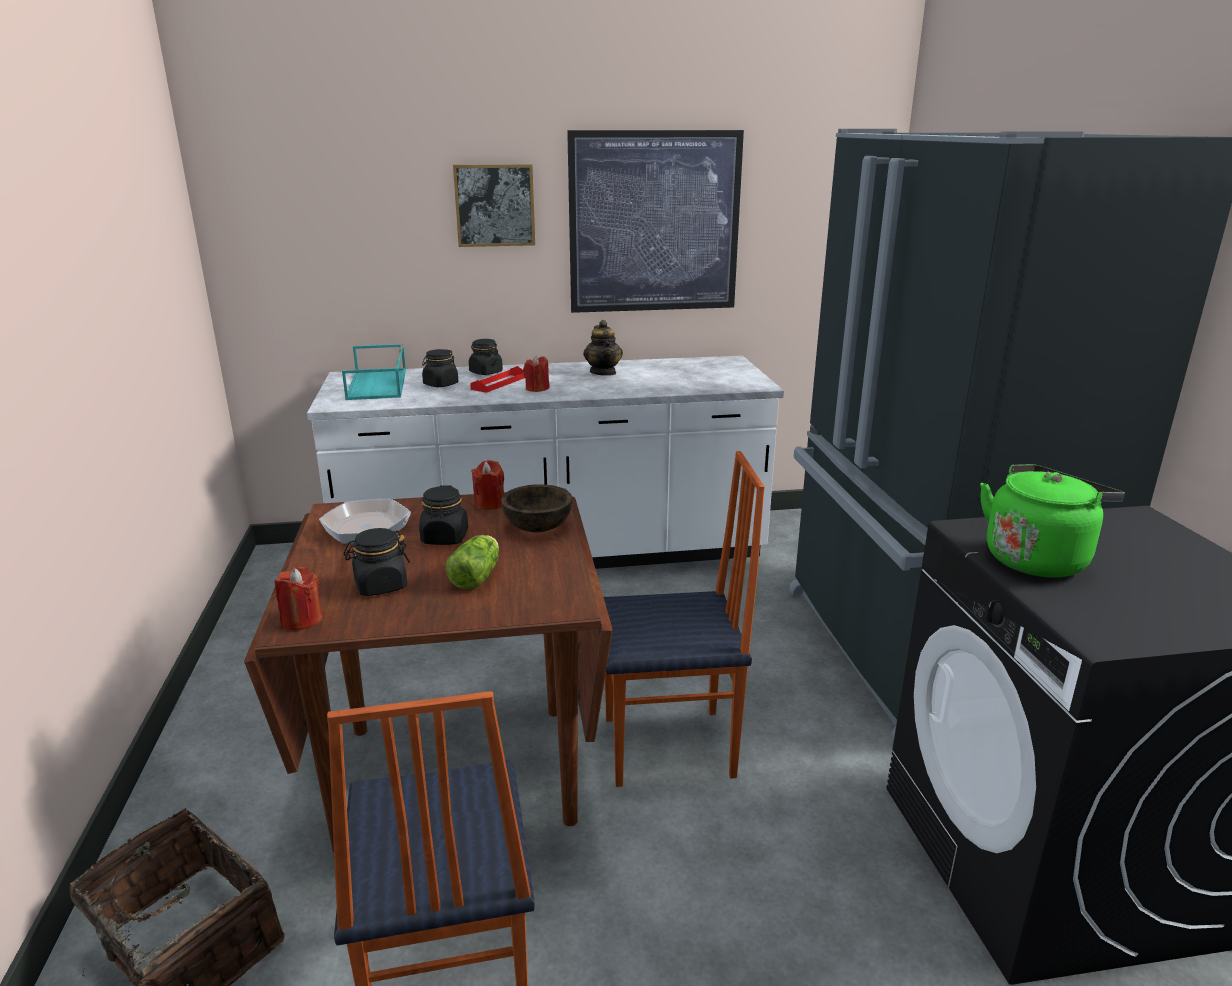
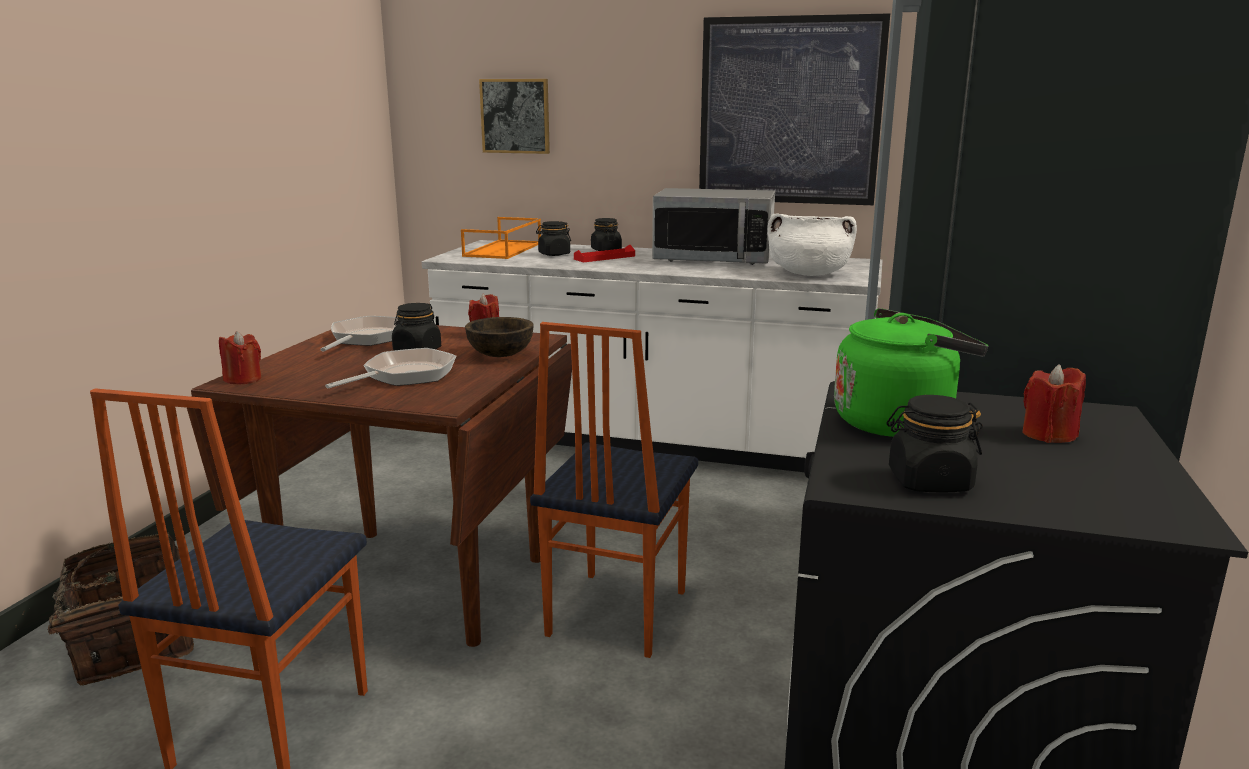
camera: 25 degrees right, 5 degrees down
(378, 384) = (504, 250): turquoise tray -> orange tray
(380, 585) = (325, 370): black jar -> black jar (929, 481)
(477, 575) = (404, 375): lettuce -> frying pan
(495, 205) = (632, 91): picture -> picture (515, 116)
(537, 389) = (632, 264): red candle -> red candle (1048, 435)
(603, 372) = (713, 259): teapot -> microwave
(670, 748) = (614, 613): chair -> chair turned 90 degrees clockwise
(709, 382) = (808, 274): none -> white cooking pot

